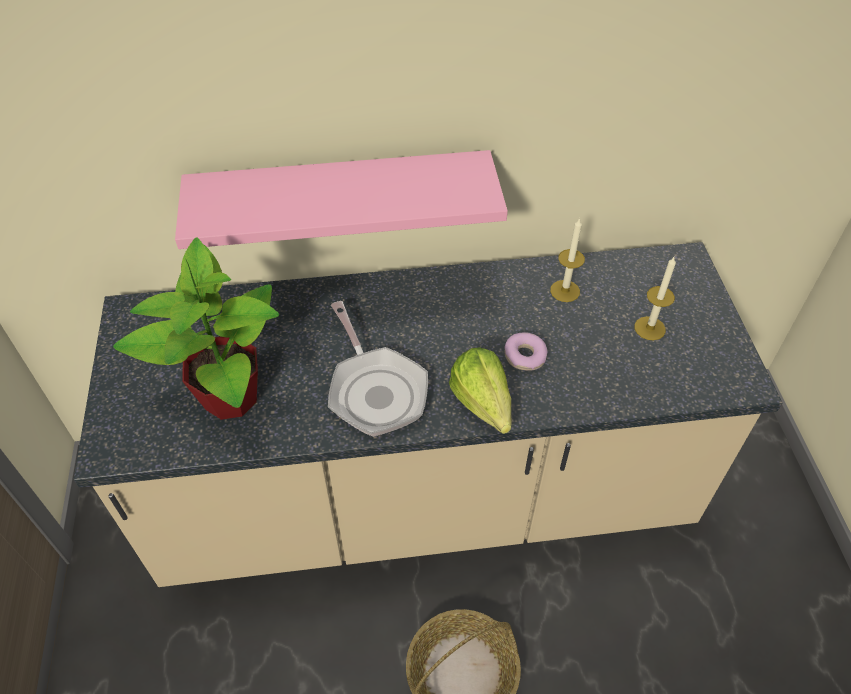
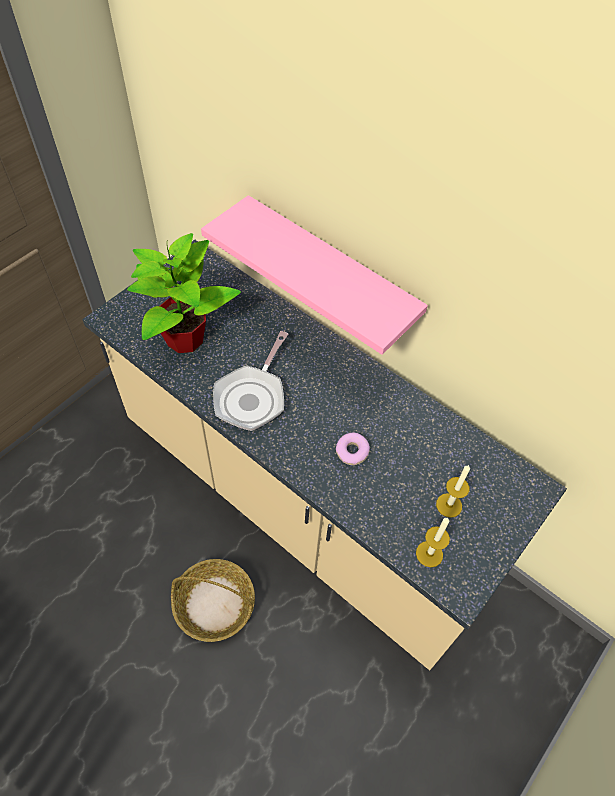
camera: 45 degrees right, 5 degrees up
(484, 410) = (290, 458): lettuce -> none
(565, 291) = (428, 437): candle -> candle (429, 554)

